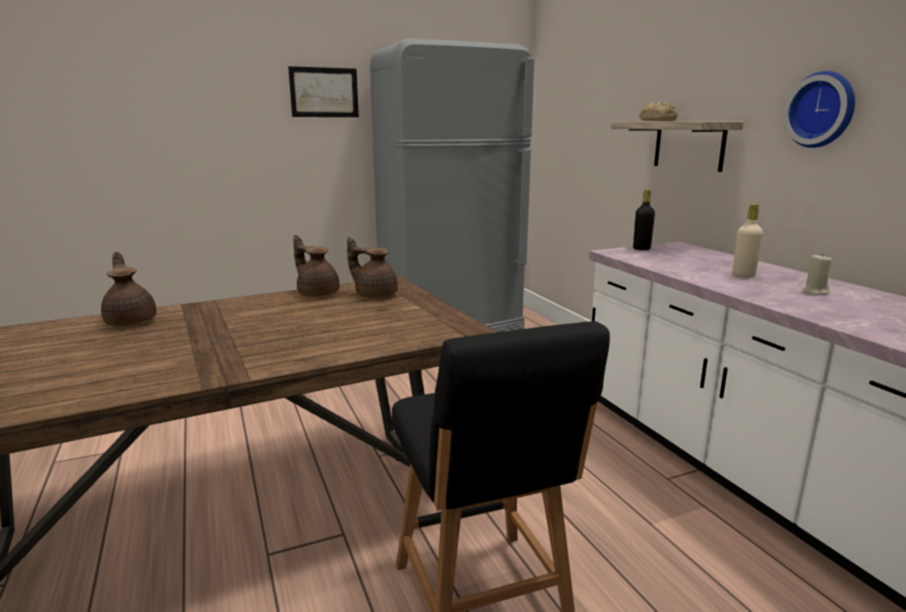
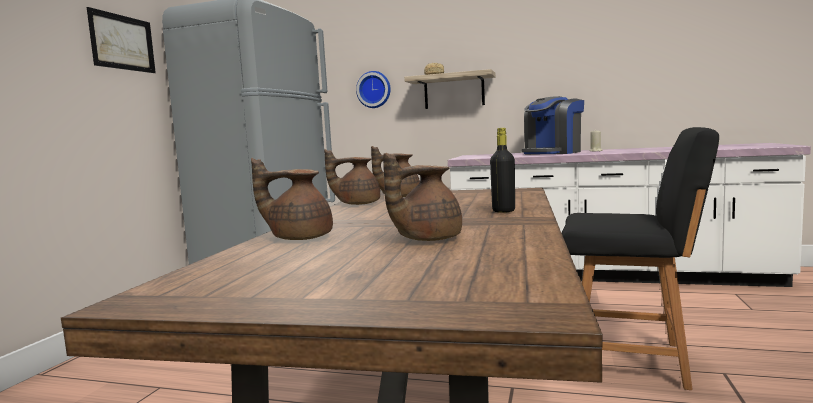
camera: 50 degrees left, 10 degrees down
(118, 358) = (426, 239): none -> brown teapot
(641, 249) = (466, 156): black bottle -> black bottle (503, 211)
(743, 275) = (552, 153): beige bottle -> coffee machine
(822, 110) = (546, 62): wall clock -> wall clock (374, 89)

